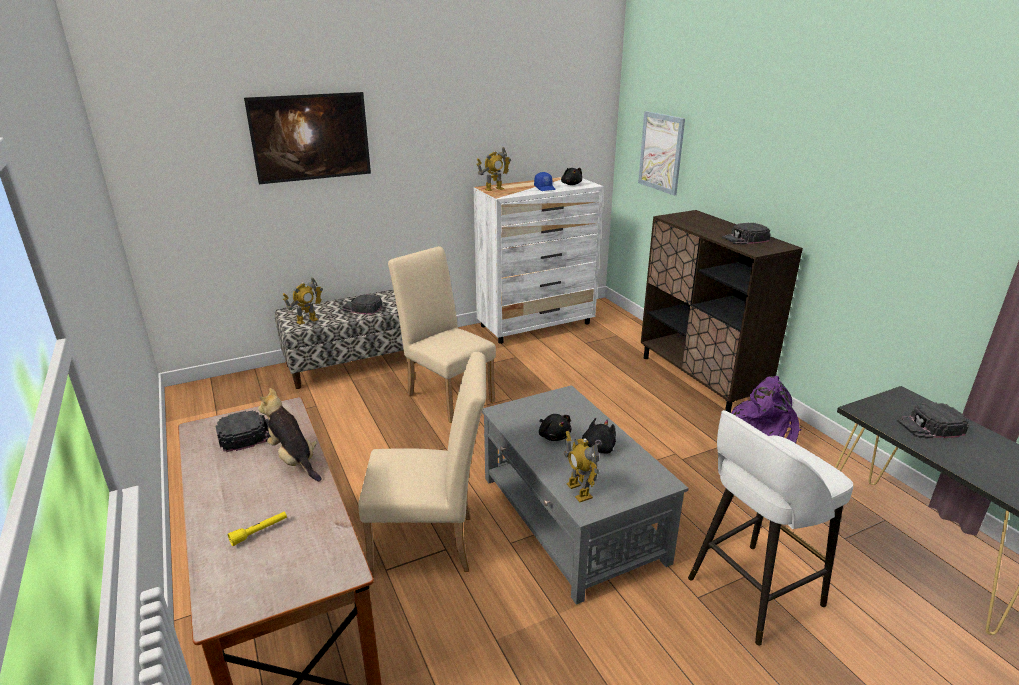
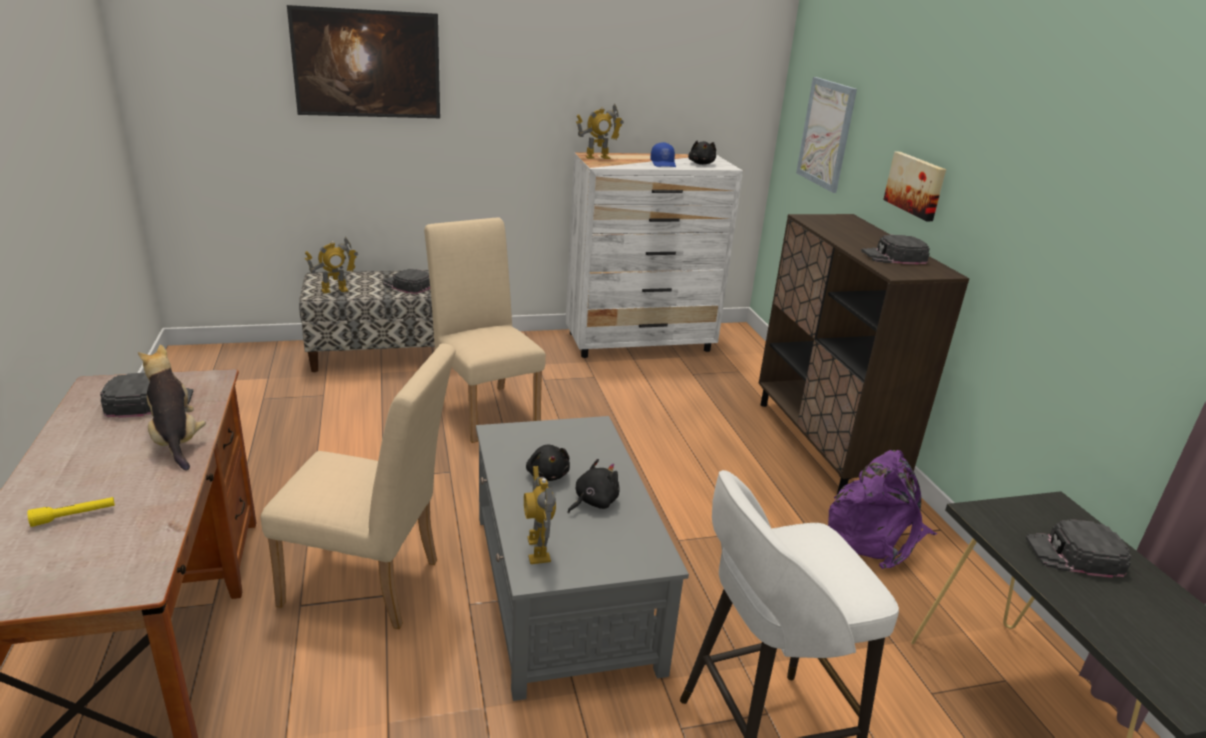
camera: 10 degrees right, 0 degrees up
(746, 185) = (916, 185): none -> picture

